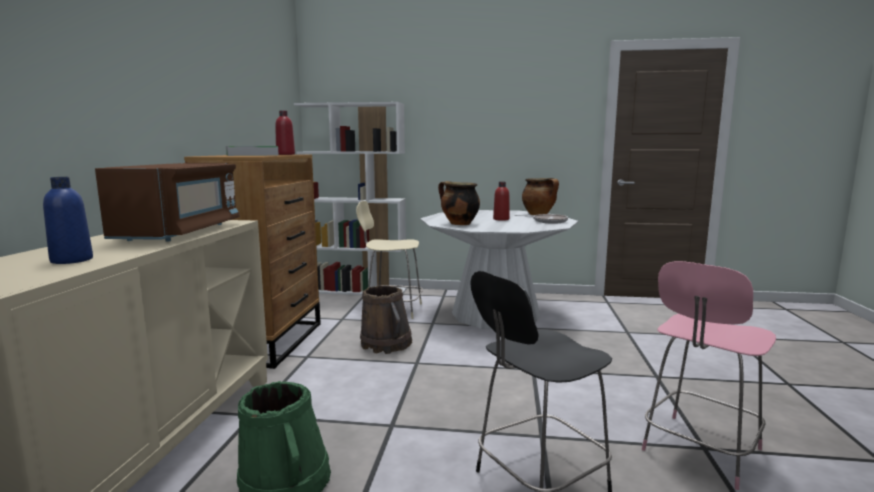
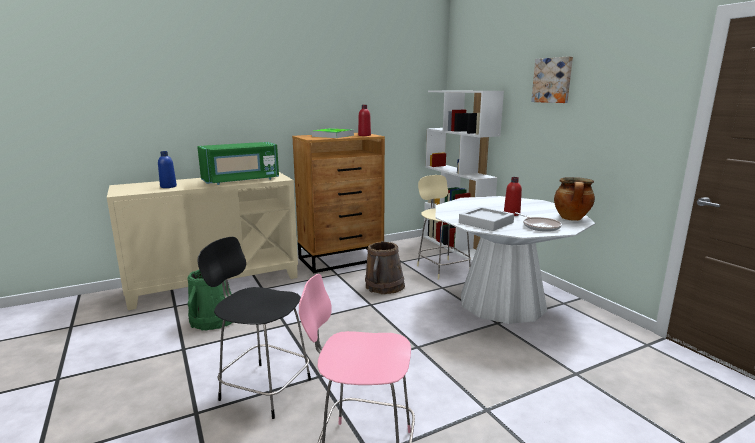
camera: 55 degrees right, 5 degrees up
(181, 232) = (241, 180): brown microwave -> green microwave
(458, 224) = (459, 209): cooking pot -> none
(467, 93) = (553, 80): none -> picture
(515, 226) = (486, 223): none -> grey tray

